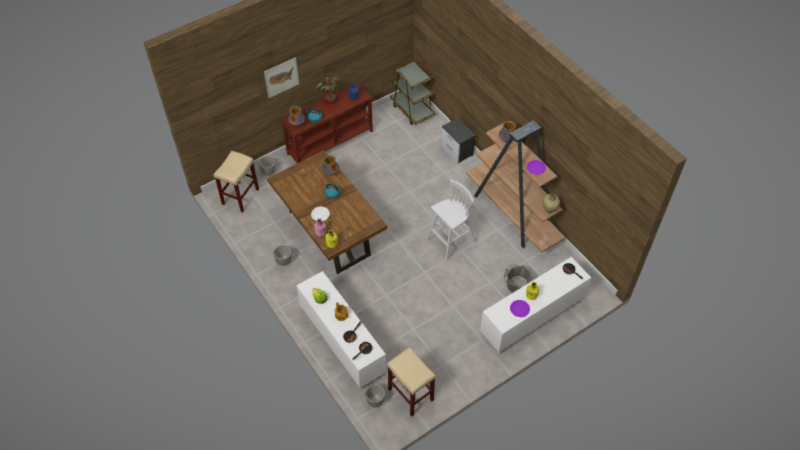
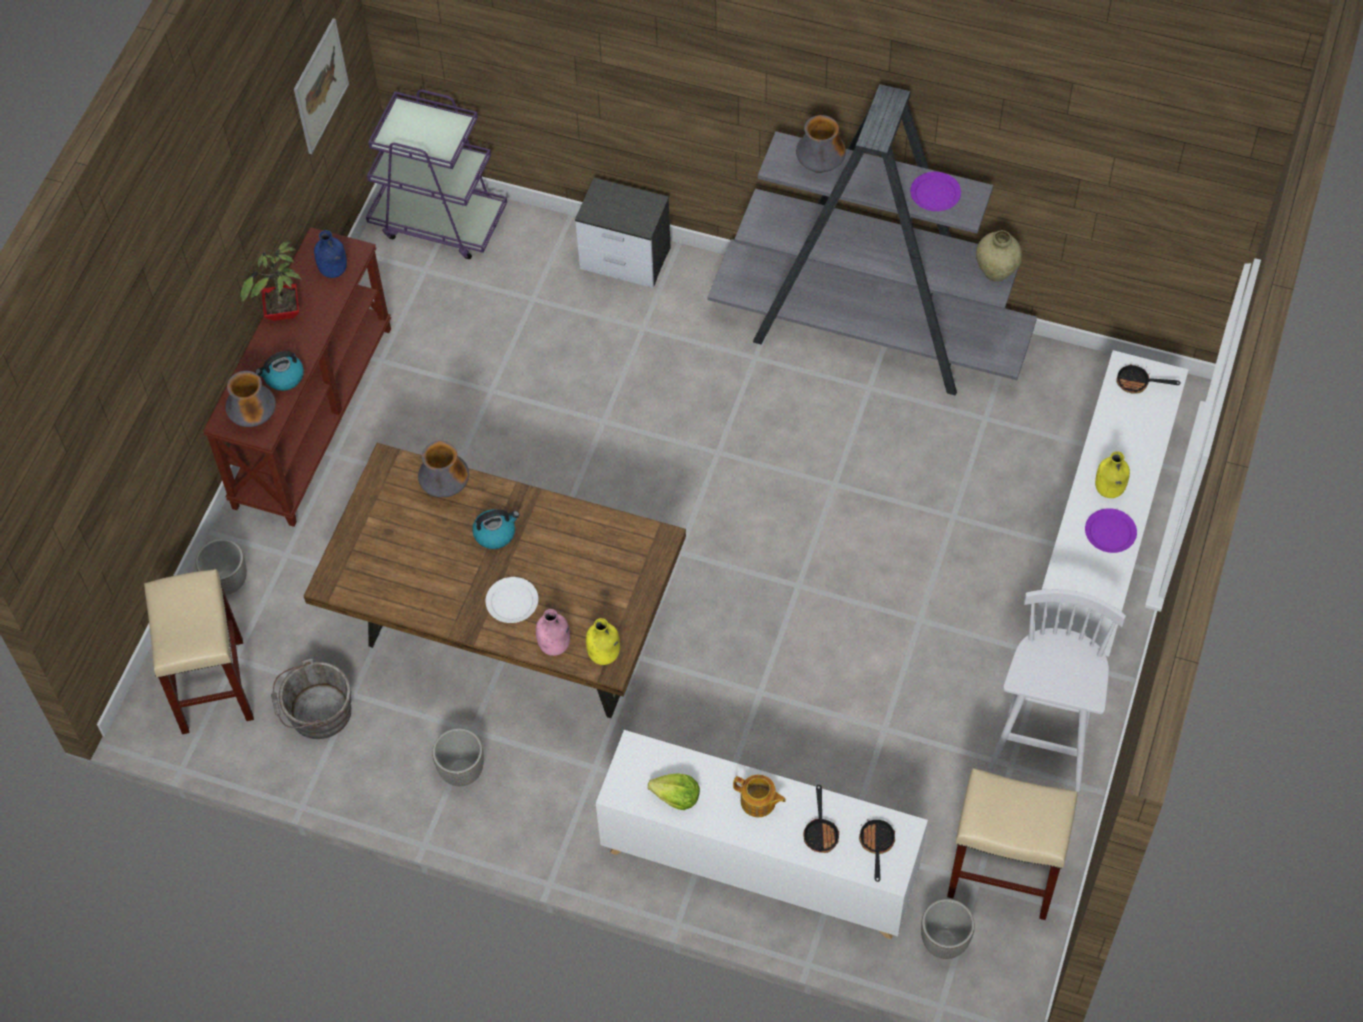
camera: 35 degrees left, 5 degrees up
(281, 77) = (176, 321): picture -> picture (320, 86)
(412, 110) = (439, 221): brown cart -> purple cart
(450, 242) = (793, 481): white stool -> white stool (1044, 734)
(512, 214) = (870, 333): brown bookcase -> grey bookcase
(516, 284) = (1009, 484): grey bucket -> grey bucket (316, 712)

